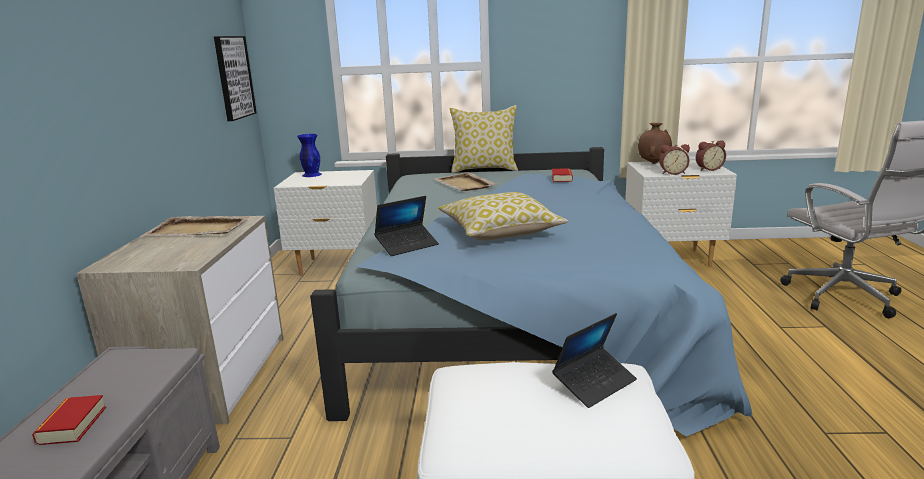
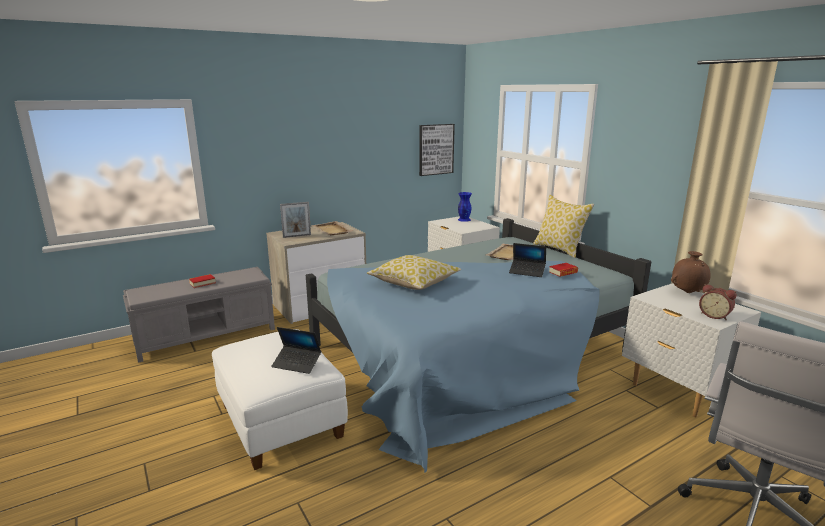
camera: 55 degrees right, 0 degrees up
(166, 254) = (297, 236): none -> picture frame
(407, 245) = (365, 270): laptop -> laptop (527, 272)
(672, 173) = (666, 304): alarm clock -> none

